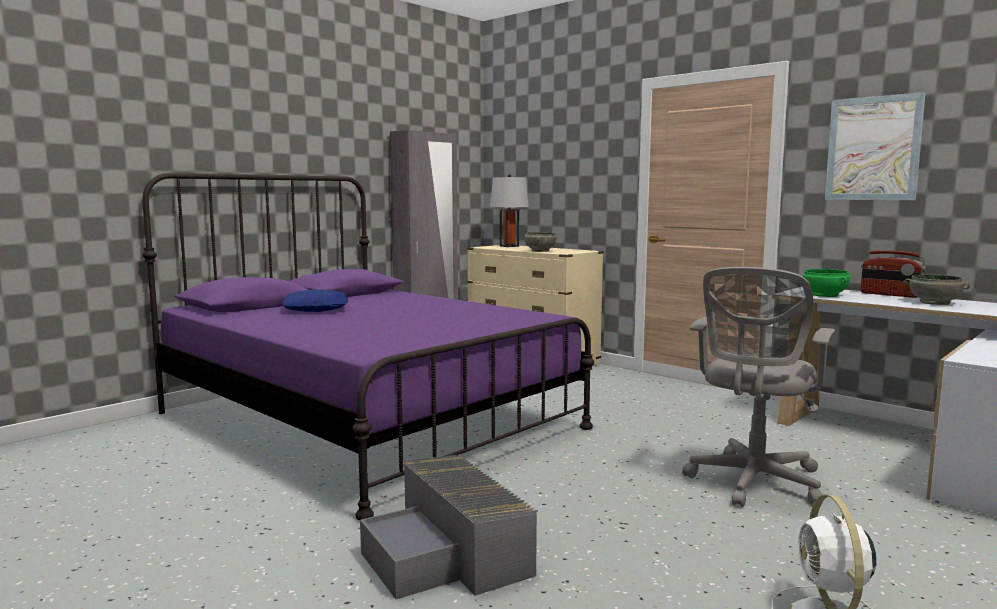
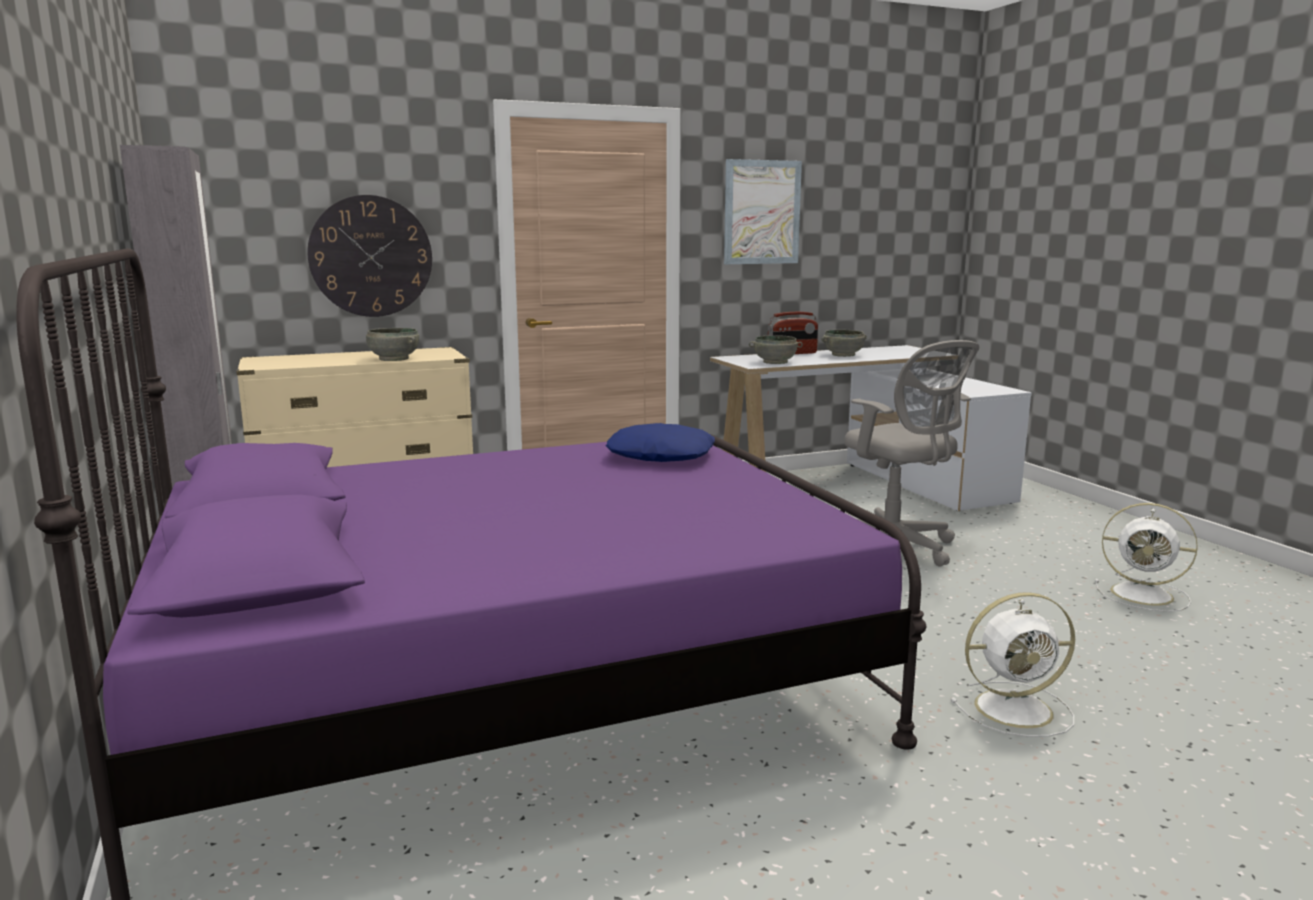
camera: 65 degrees left, 5 degrees up
(316, 309) = (428, 528): blue pillow -> blue pillow (661, 455)
(449, 554) = (1016, 709): grey storage box -> white fan
(509, 246) = (282, 359): grey table lamp -> none
(567, 189) = (371, 256): none -> wall clock
(825, 295) = (775, 362): green bowl -> grey bowl

